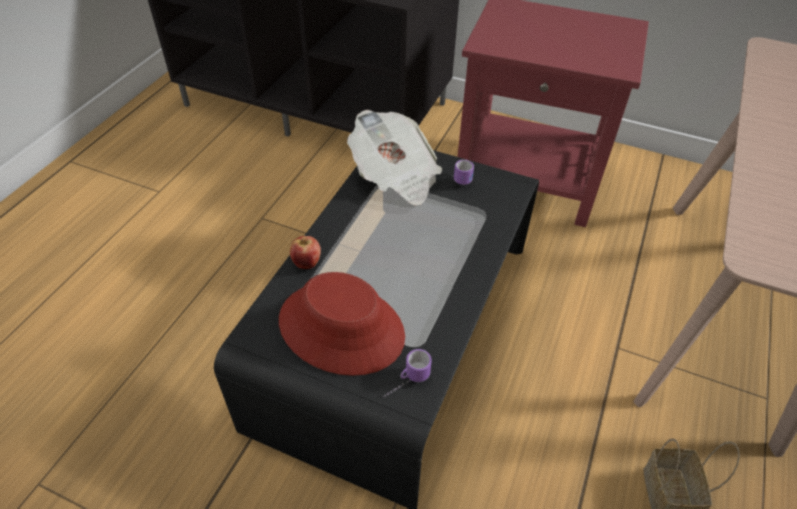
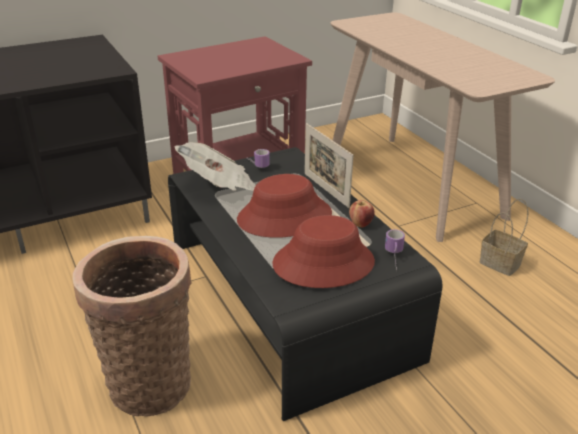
camera: 50 degrees left, 15 degrees down
(213, 308) = (148, 380): none -> basket
(307, 263) = (248, 252): apple -> apple (360, 224)
(392, 252) = (284, 217): none -> red hat
(479, 252) = (326, 190): none -> picture frame

